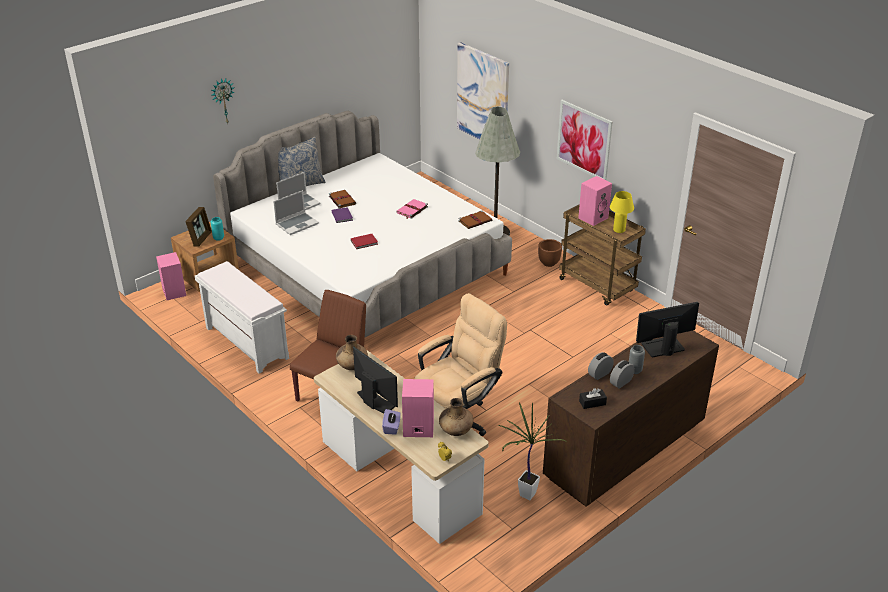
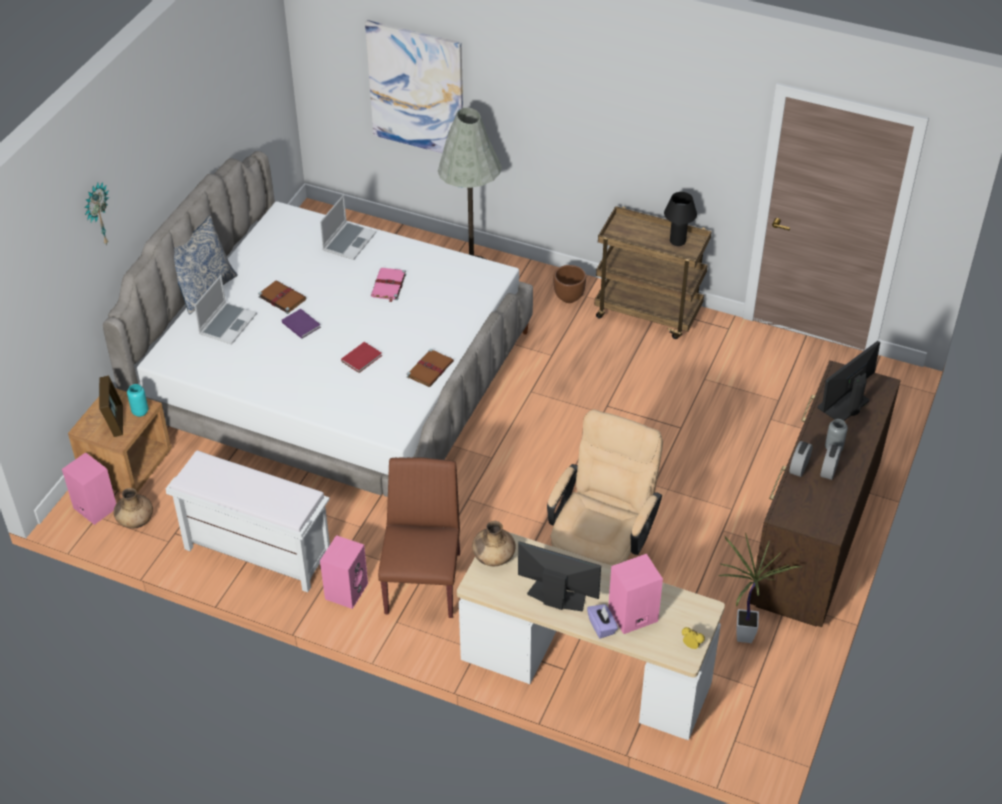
camera: 25 degrees left, 10 degrees up
(297, 224) = (248, 357): laptop -> laptop (349, 241)
(456, 430) = (678, 602): brown vase -> brown vase (135, 521)
(475, 221) = (483, 278): brown book -> brown book (430, 369)
(584, 140) = (600, 132): picture -> none
(592, 403) = (816, 510): black tissue box -> none
(593, 217) = (634, 231): pink speaker -> pink speaker (346, 590)
(619, 230) = (677, 241): yellow table lamp -> black table lamp

